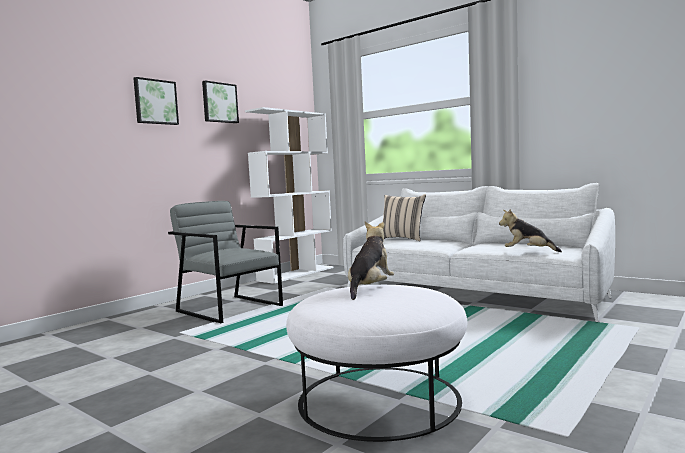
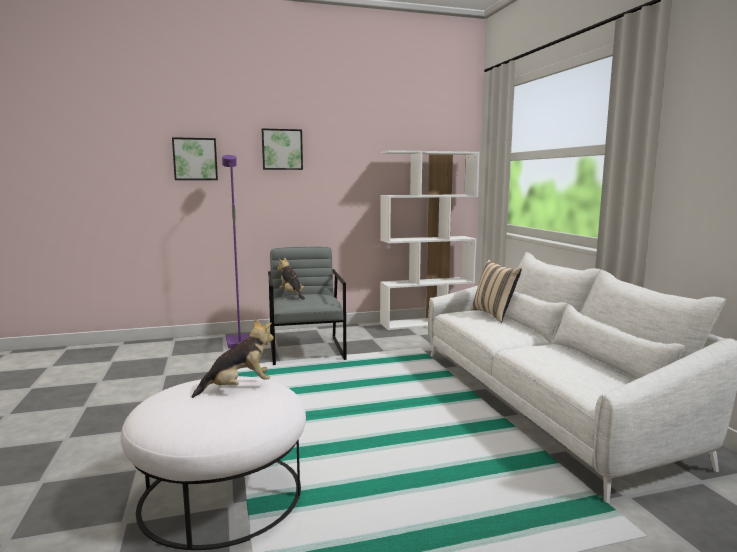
camera: 35 degrees right, 5 degrees up
(139, 319) = (238, 343): none -> purple floor lamp
(219, 102) = (352, 145): picture -> picture (195, 159)
(528, 252) = (561, 376): plush toy -> plush toy (291, 295)

